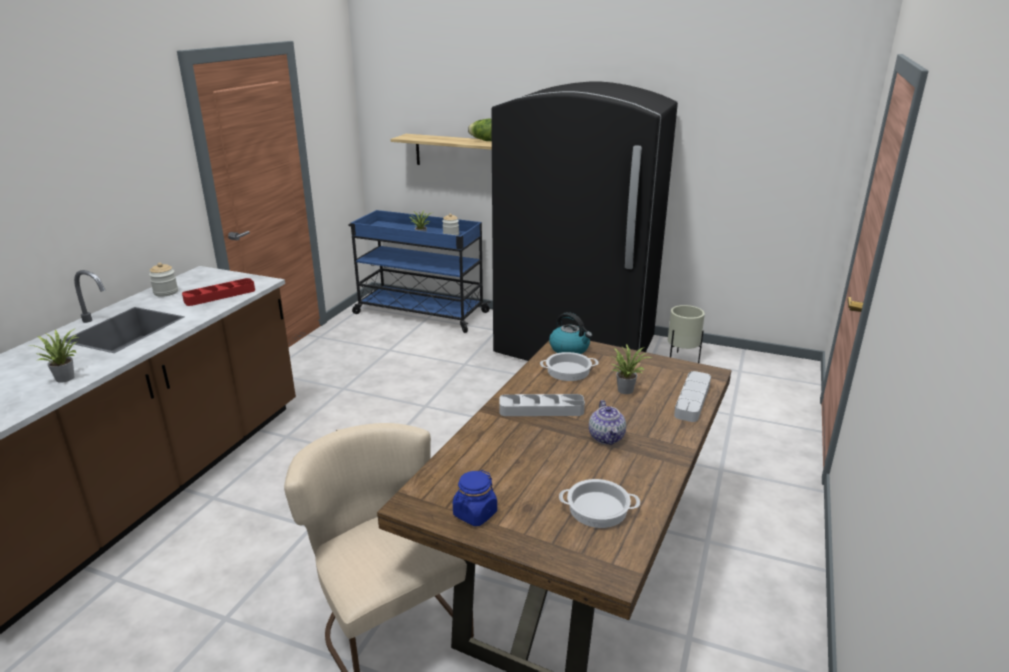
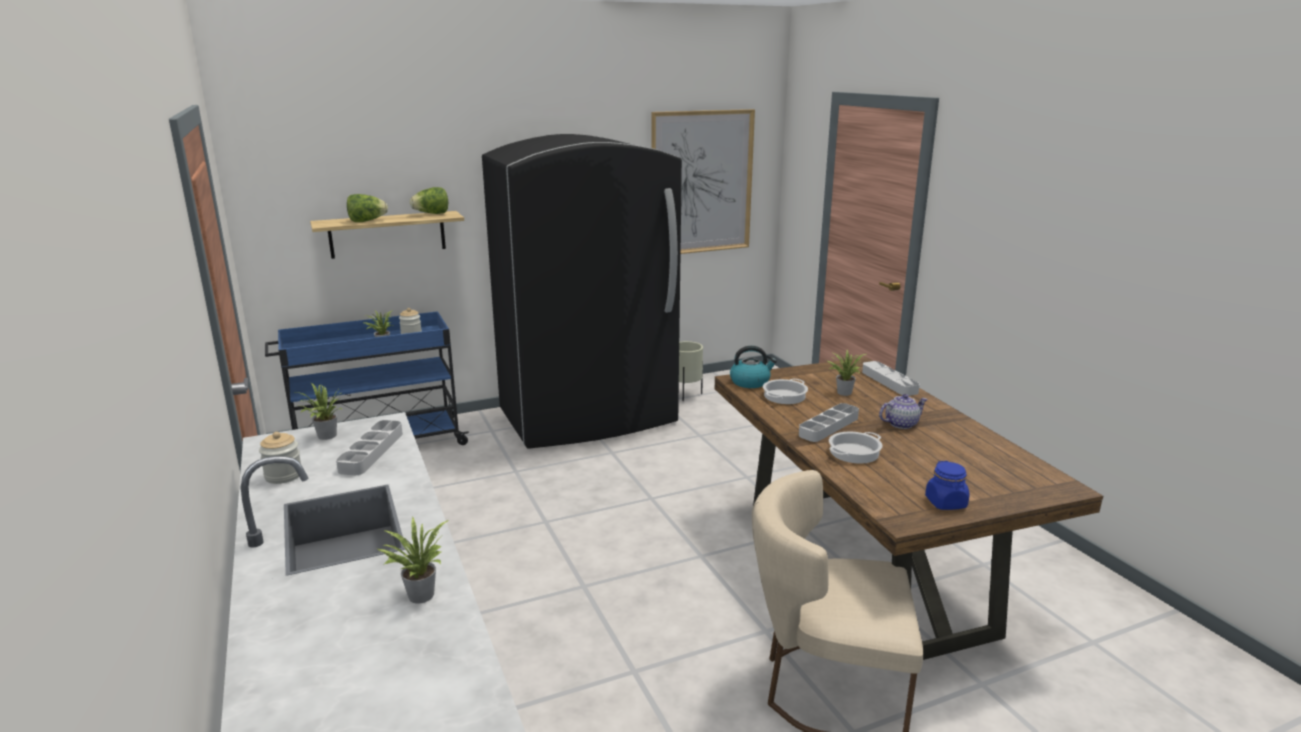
camera: 45 degrees left, 5 degrees down
(220, 295) = (371, 452): red tray -> grey tray
(224, 278) = (324, 436): none -> potted plant
(431, 139) = (367, 221): none -> lettuce
(597, 509) = (989, 463): cooking pot -> cooking pot (854, 453)
(607, 437) = (901, 424): teapot -> teapot turned 60 degrees counterclockwise
(755, 147) = (701, 182): none -> picture

